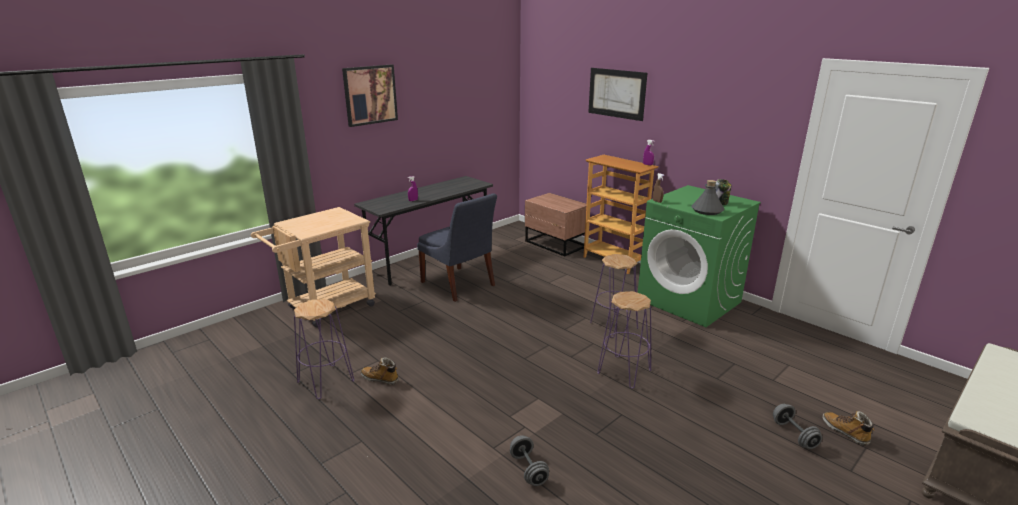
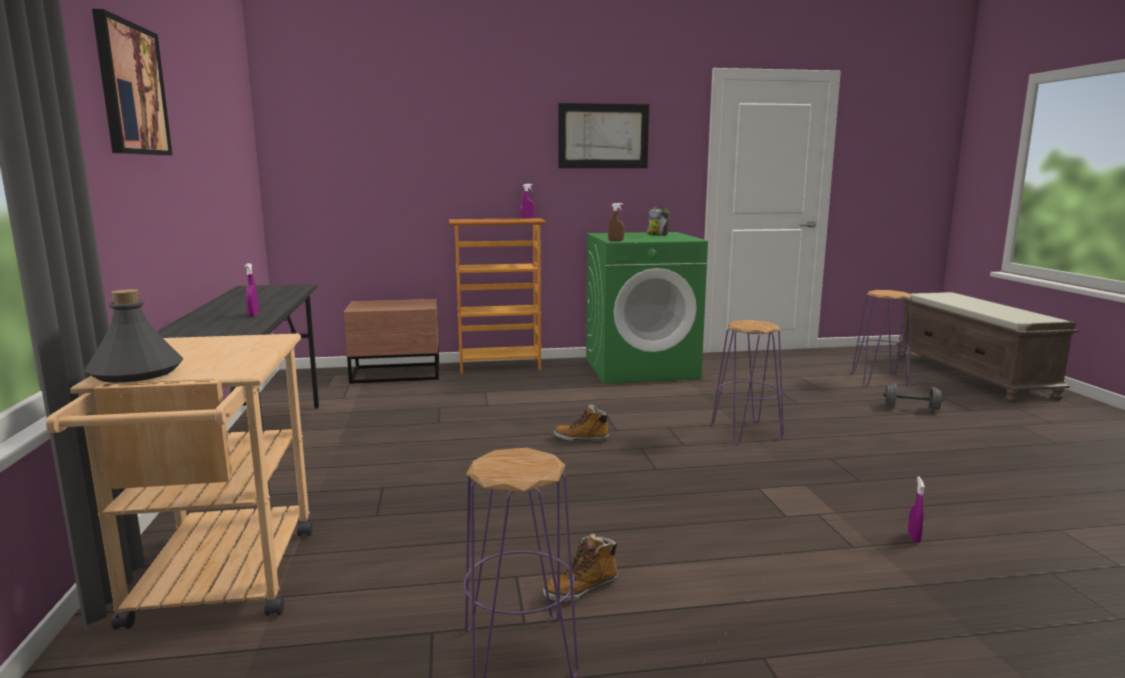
camera: 55 degrees left, 10 degrees down
(459, 285) = (384, 451): blue chair -> none
(528, 469) = (913, 537): grey dumbbell -> purple spray bottle
(613, 325) = (642, 408): purple stool -> purple stool (879, 380)
(616, 93) = (459, 128): picture -> picture (603, 136)
(707, 210) = (672, 238): grey bottle -> grey bottle (136, 372)
(845, 432) = (916, 394): boot -> boot (581, 438)

